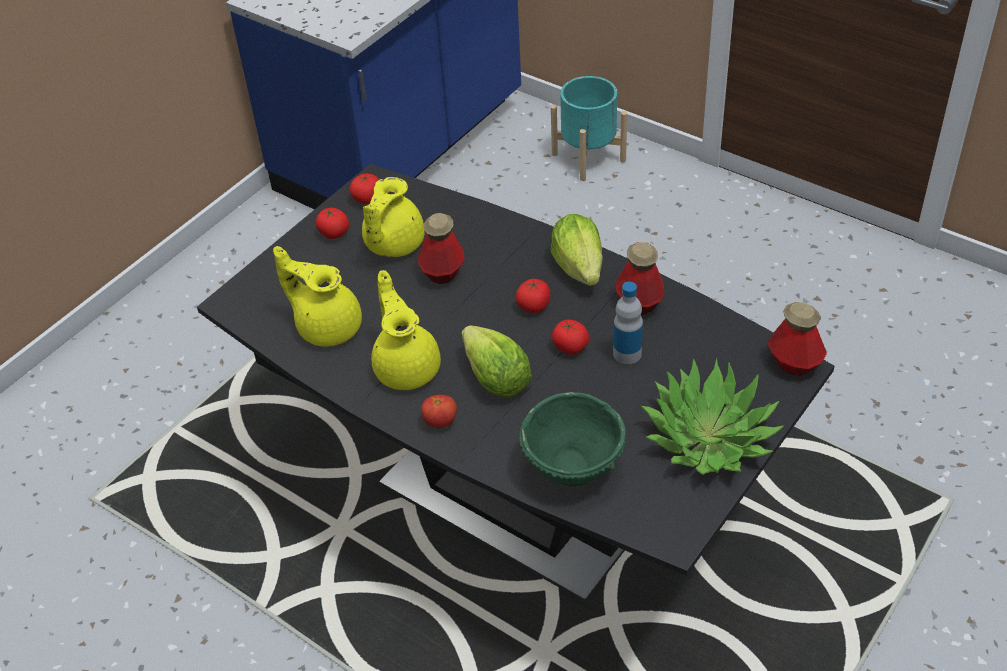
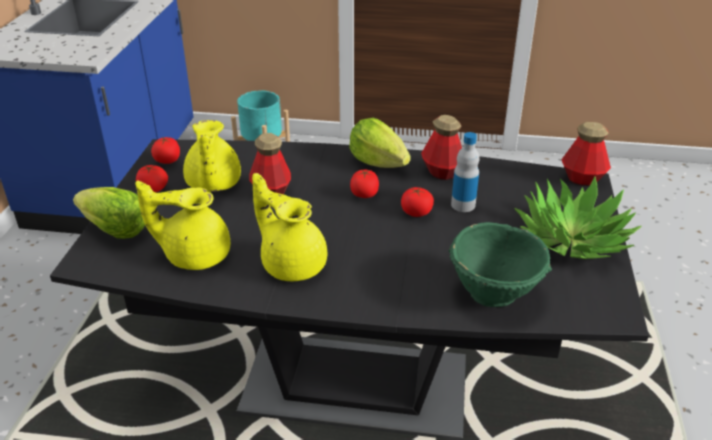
camera: 30 degrees left, 10 degrees down
(440, 422) = (355, 294): tomato -> none
(496, 379) = (376, 250): lettuce -> lettuce (115, 231)

